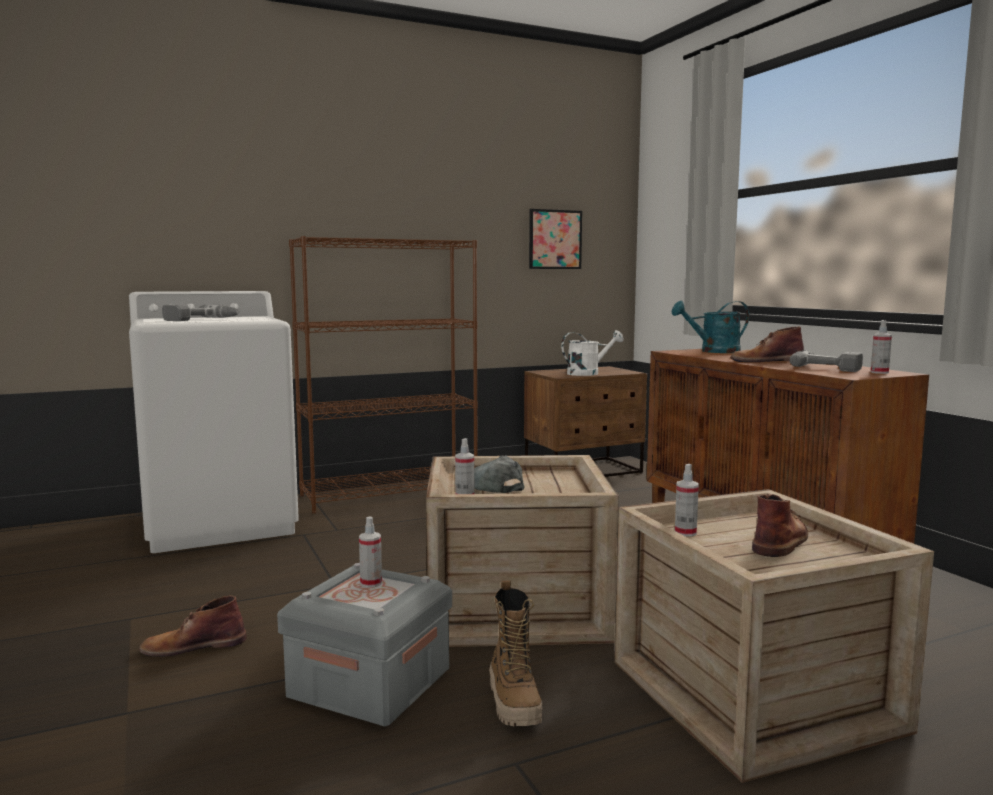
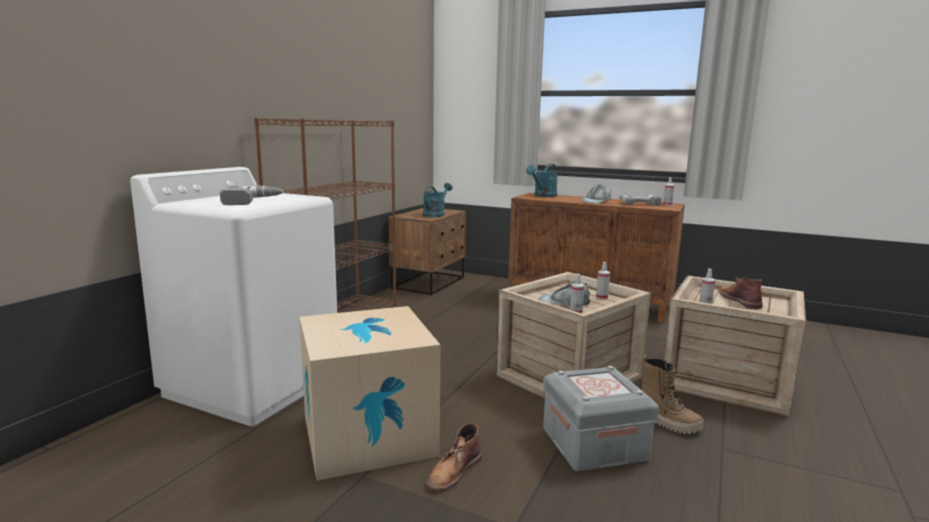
camera: 40 degrees left, 5 degrees up
(203, 590) = (368, 435): none -> cardboard box
(371, 583) = (589, 380): spray bottle -> spray bottle (601, 297)
(555, 239) = (399, 116): picture -> none
(588, 373) = (435, 214): white watering can -> turquoise watering can
(766, 361) = (596, 201): brown boot -> grey cap

